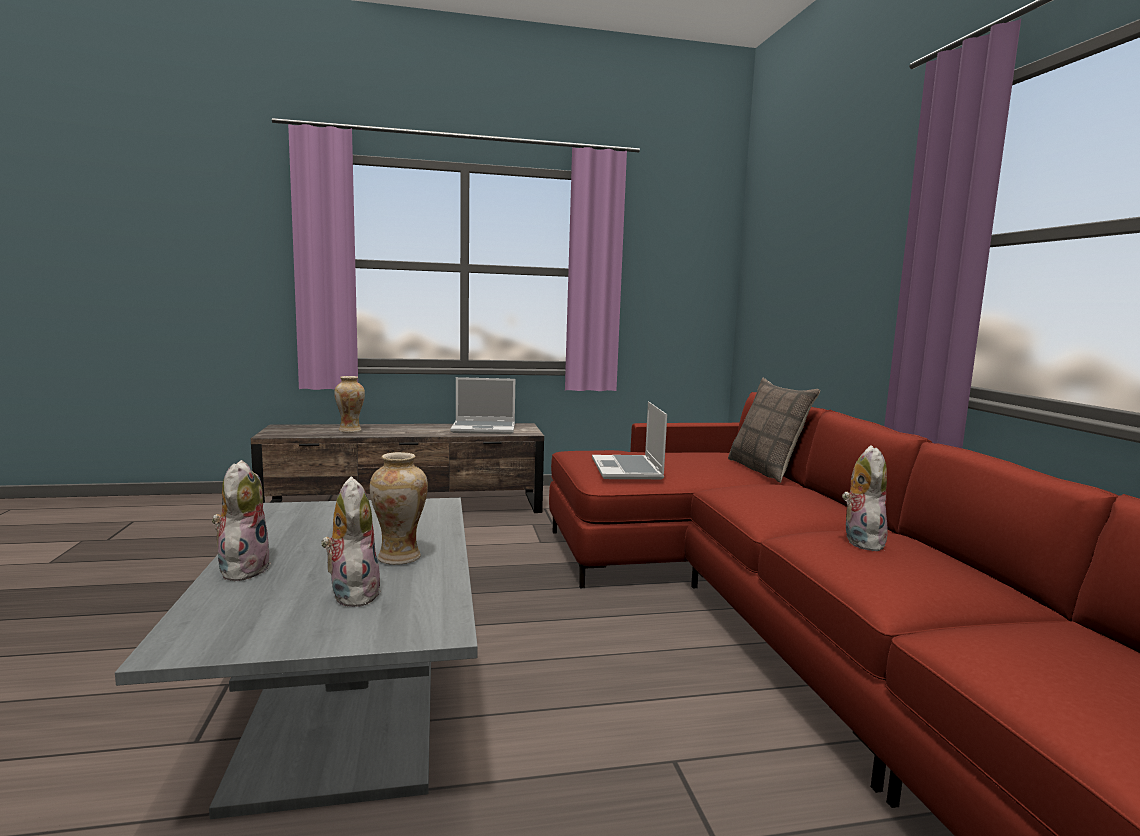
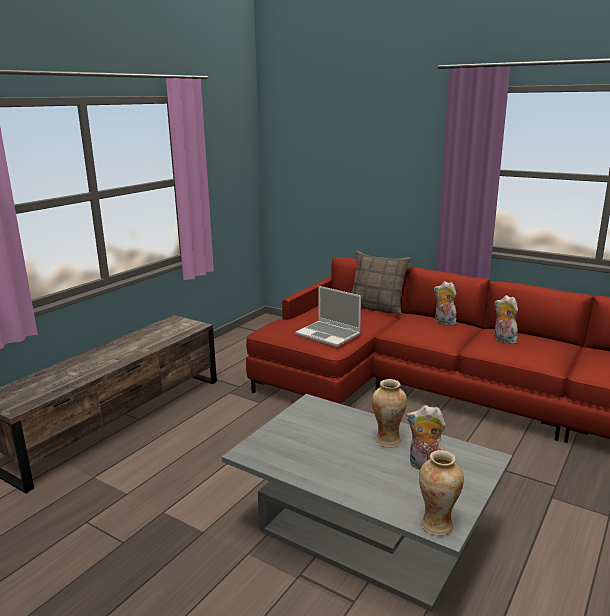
camera: 45 degrees left, 10 degrees up
(242, 569) = (352, 490): plush toy -> plush toy (443, 322)
(350, 430) = (69, 375): vase -> vase (437, 525)
(484, 429) = (160, 333): laptop -> none

